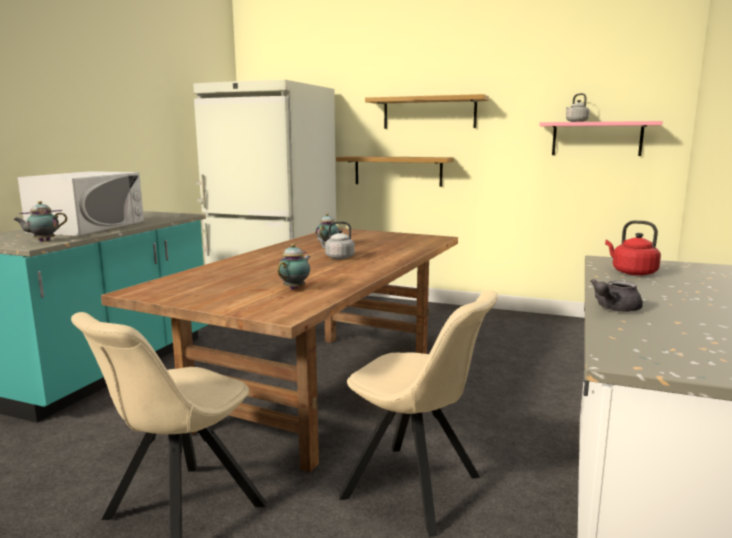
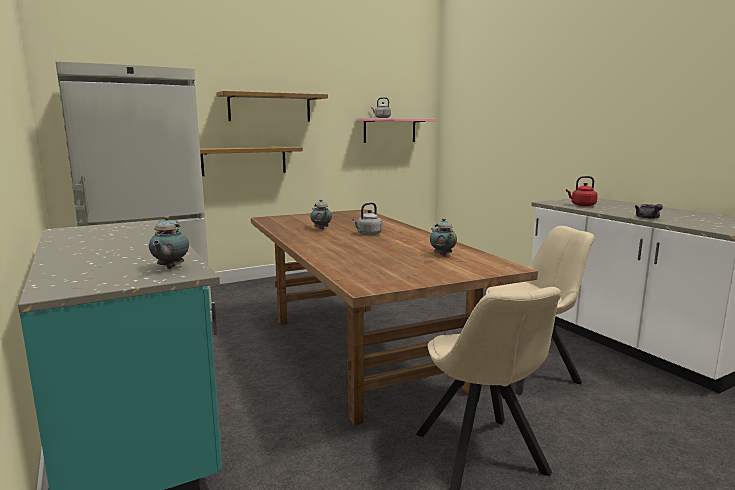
camera: 50 degrees left, 0 degrees up
(88, 226) = (117, 249): white microwave -> none

